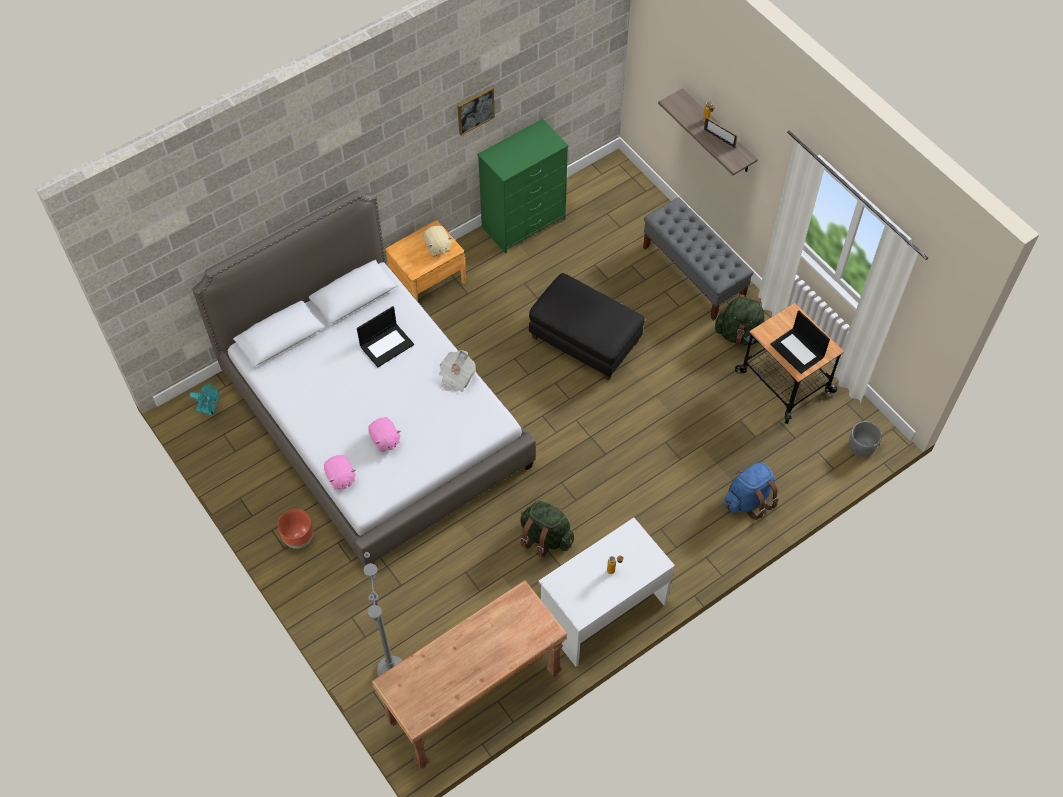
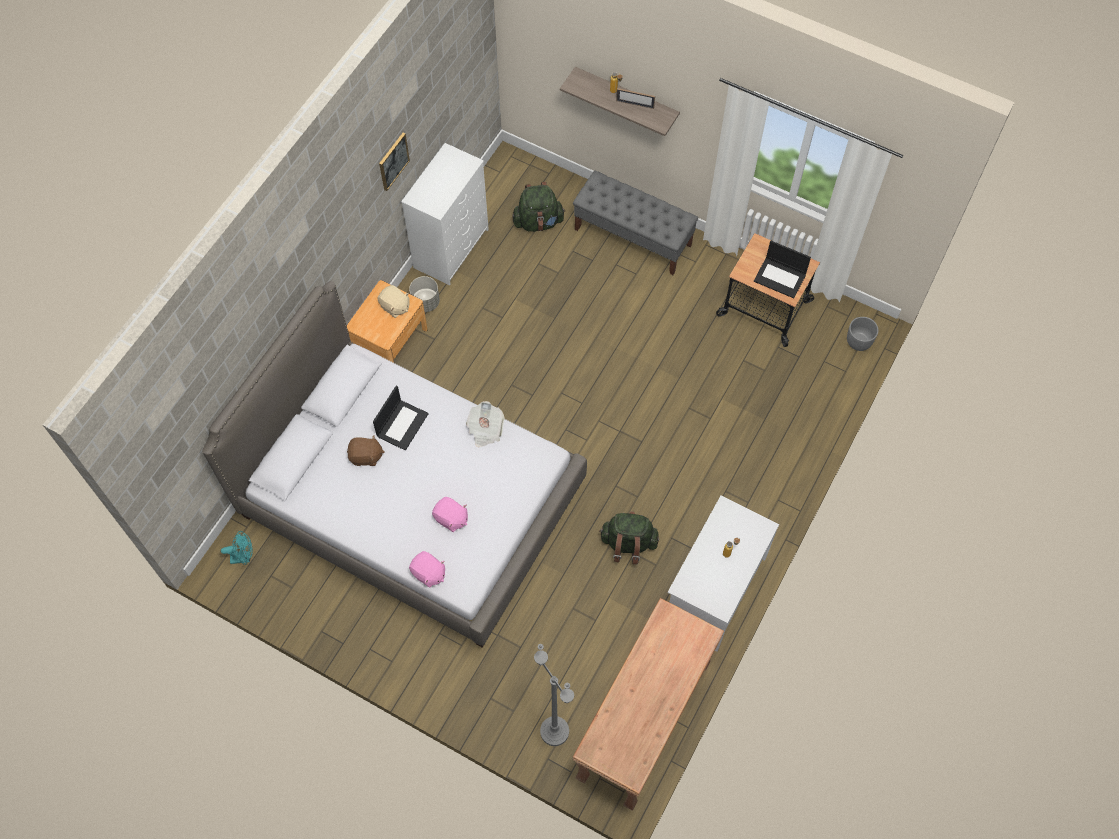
camera: 25 degrees left, 5 degrees up
(299, 538) = (400, 645): brown planter -> none
(341, 359) = (366, 456): none -> brown plush toy
(477, 259) = (425, 302): none -> grey planter
(524, 222) = (451, 248): green dresser -> white dresser
(585, 340) = (568, 340): black ottoman -> none
(740, 335) = (704, 279): green backpack -> green backpack (538, 222)
(748, 500) = (788, 431): blue backpack -> none

